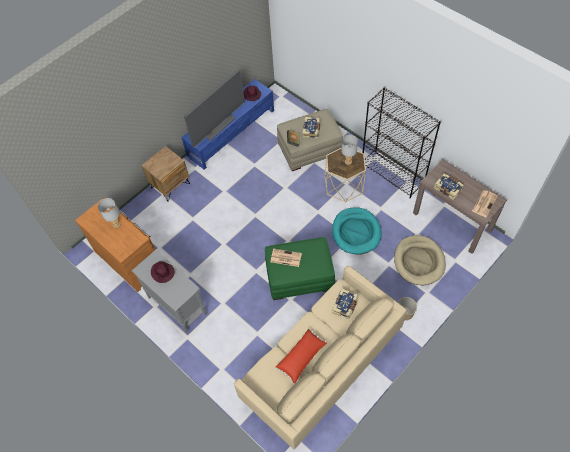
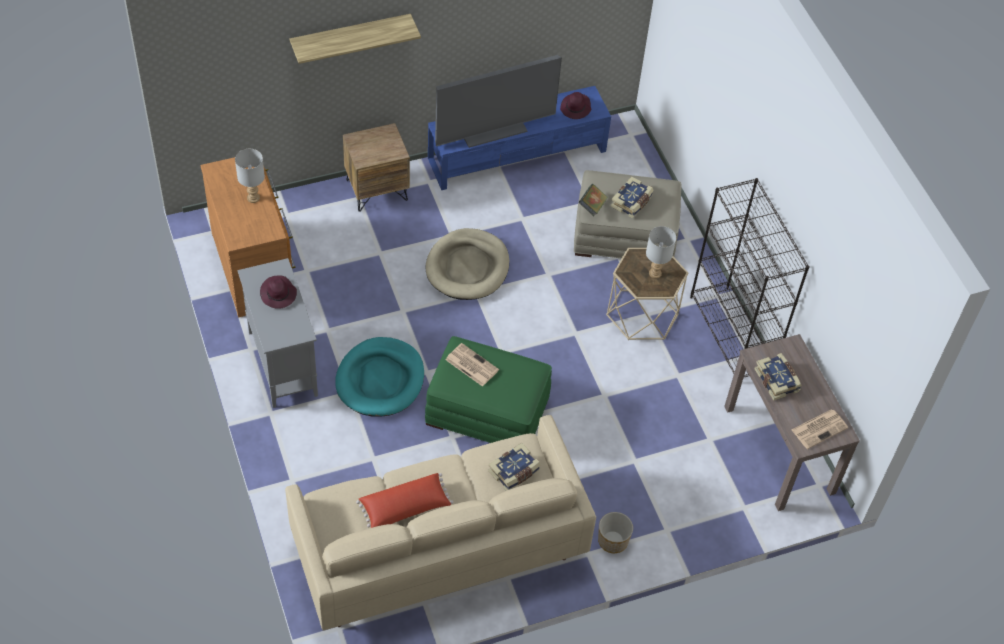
camera: 20 degrees right, 5 degrees down
(126, 108) = (351, 37): none -> shelf
(356, 232) = (615, 391): turquoise dog bed -> turquoise dog bed (380, 380)
(419, 261) = (685, 480): beige dog bed -> beige dog bed (467, 267)

